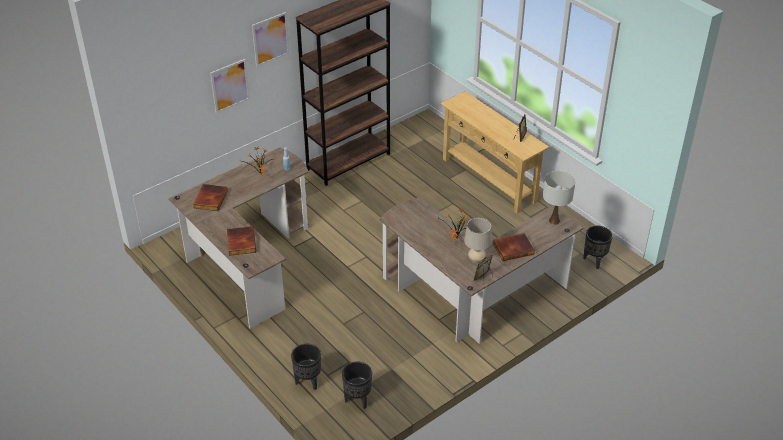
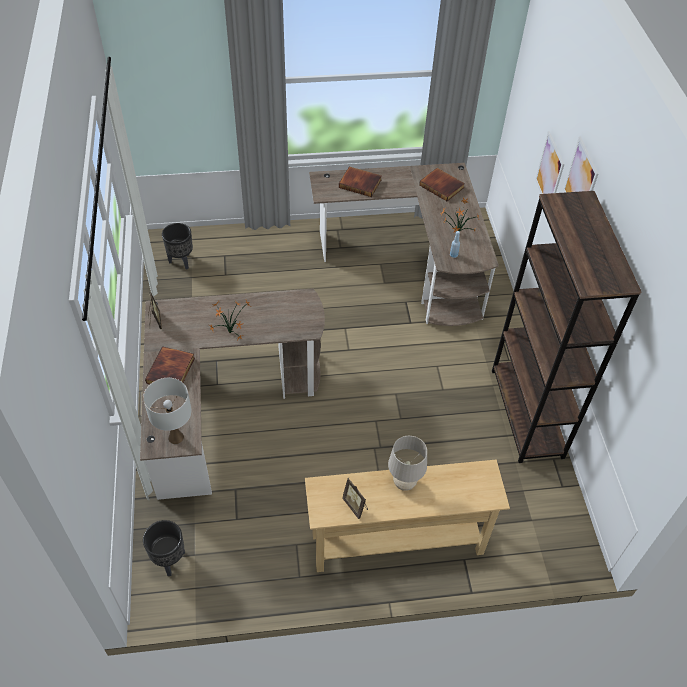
camera: 120 degrees right, 10 degrees up
(307, 381) = (229, 241): black planter -> none
(476, 260) = (185, 331): beige table lamp -> beige table lamp (404, 483)

